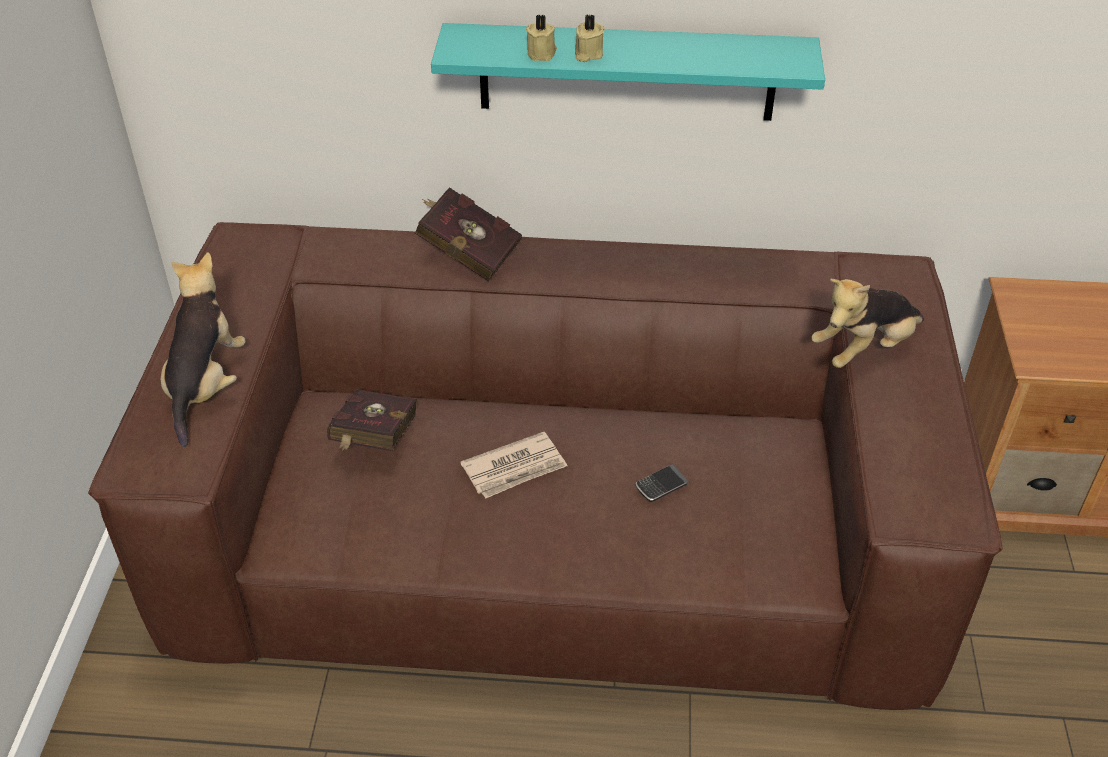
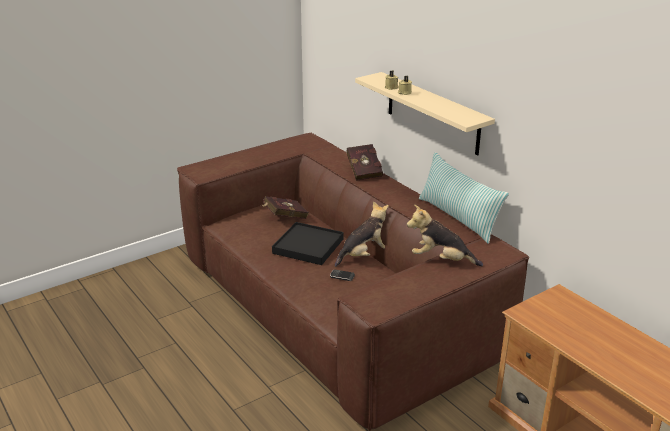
camera: 50 degrees right, 15 degrees down
(206, 385) = (239, 162): plush toy -> plush toy (363, 255)
(515, 468) = (308, 246): newspaper -> black tray
(627, 72) = (432, 113): turquoise shelf -> beige shelf
(749, 252) = (458, 218): none -> pillow

